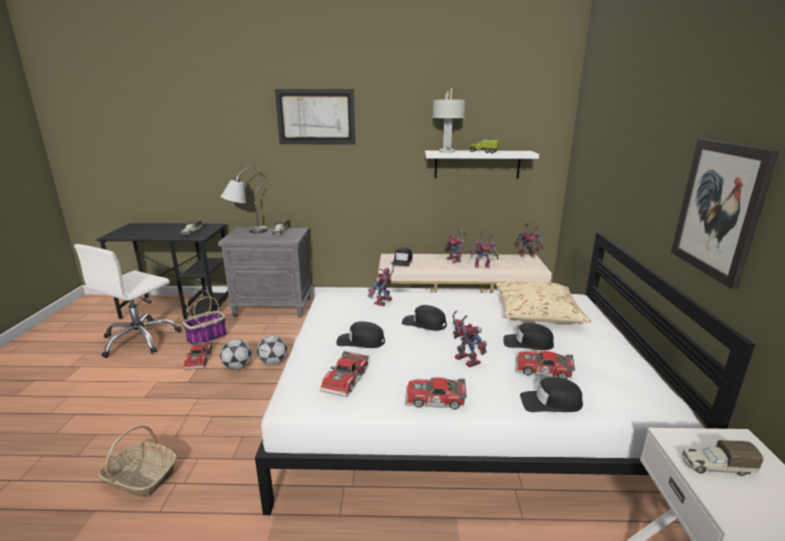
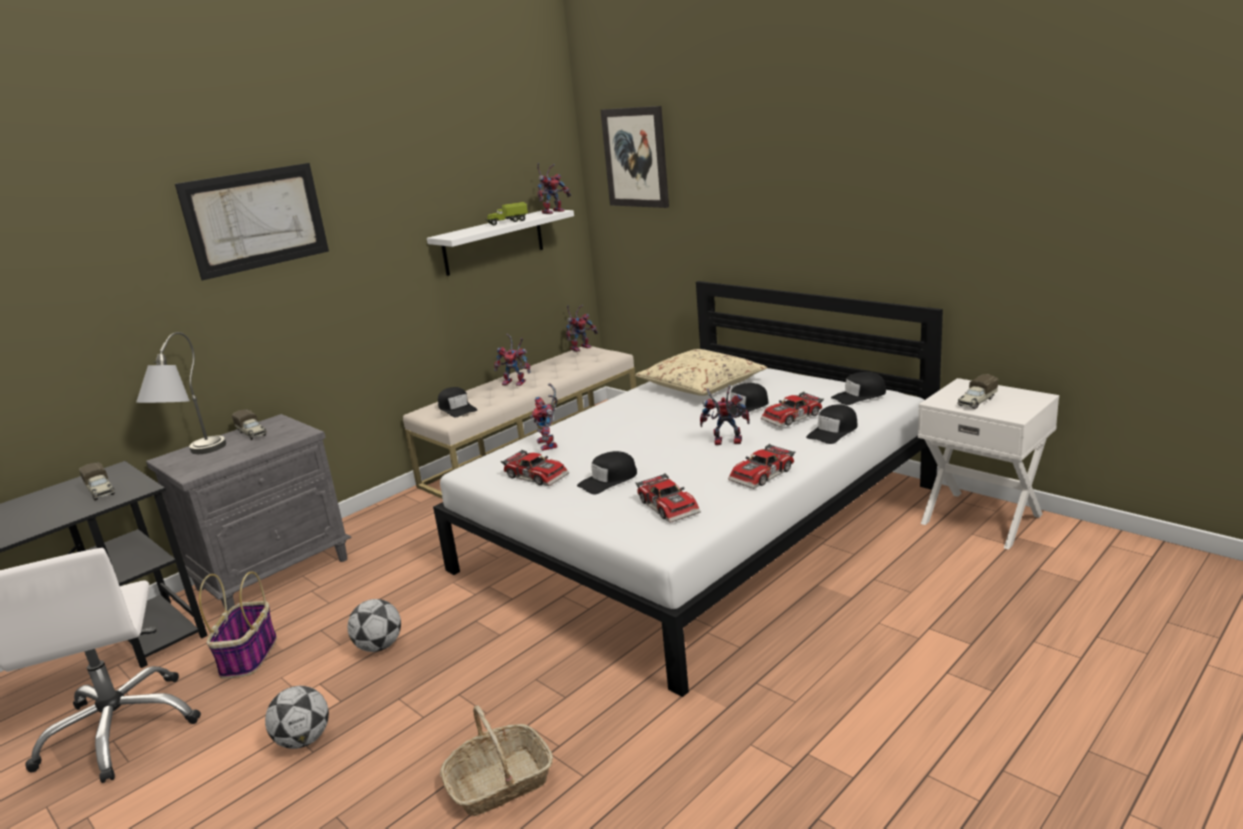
camera: 45 degrees left, 0 degrees up
(200, 359) = (300, 676): toy car -> toy car (537, 475)
(273, 362) = (419, 614): football -> football (304, 740)
(424, 323) = (631, 439): black cap -> black cap (859, 396)
(447, 151) = (465, 232): grey table lamp -> none
(483, 266) = (559, 375): toy robot -> toy robot (553, 212)
(719, 209) = (860, 215): picture -> picture (635, 157)

